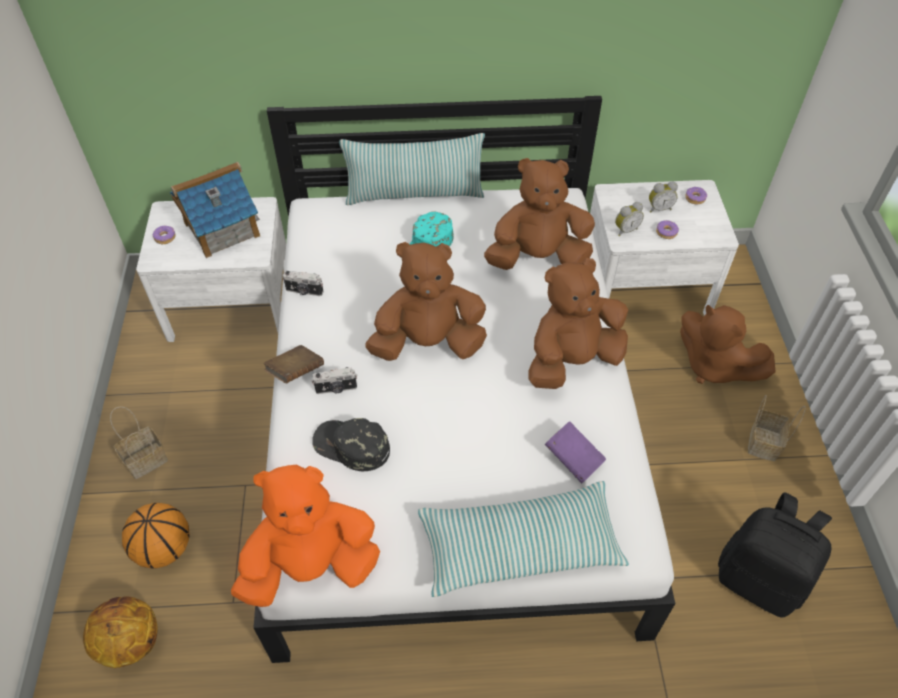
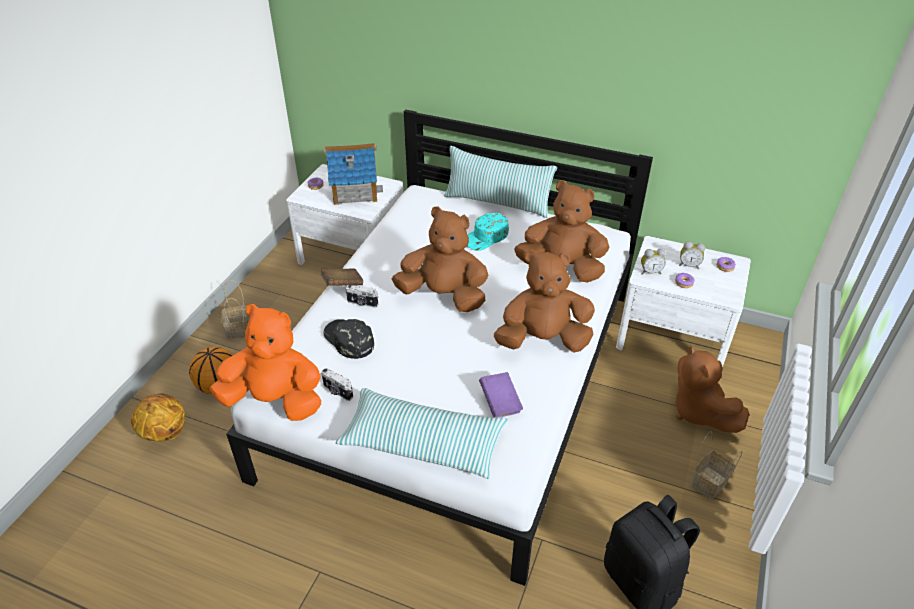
camera: 25 degrees right, 10 degrees down
(304, 291) = (380, 240): camera -> camera (337, 391)

